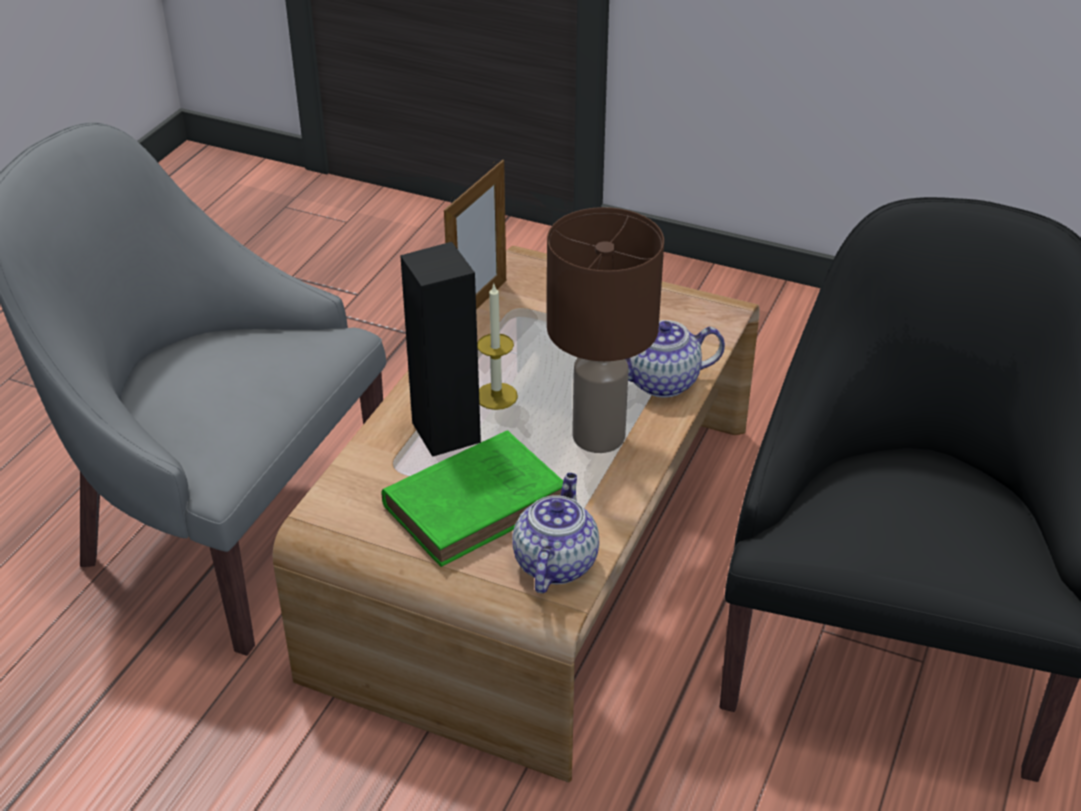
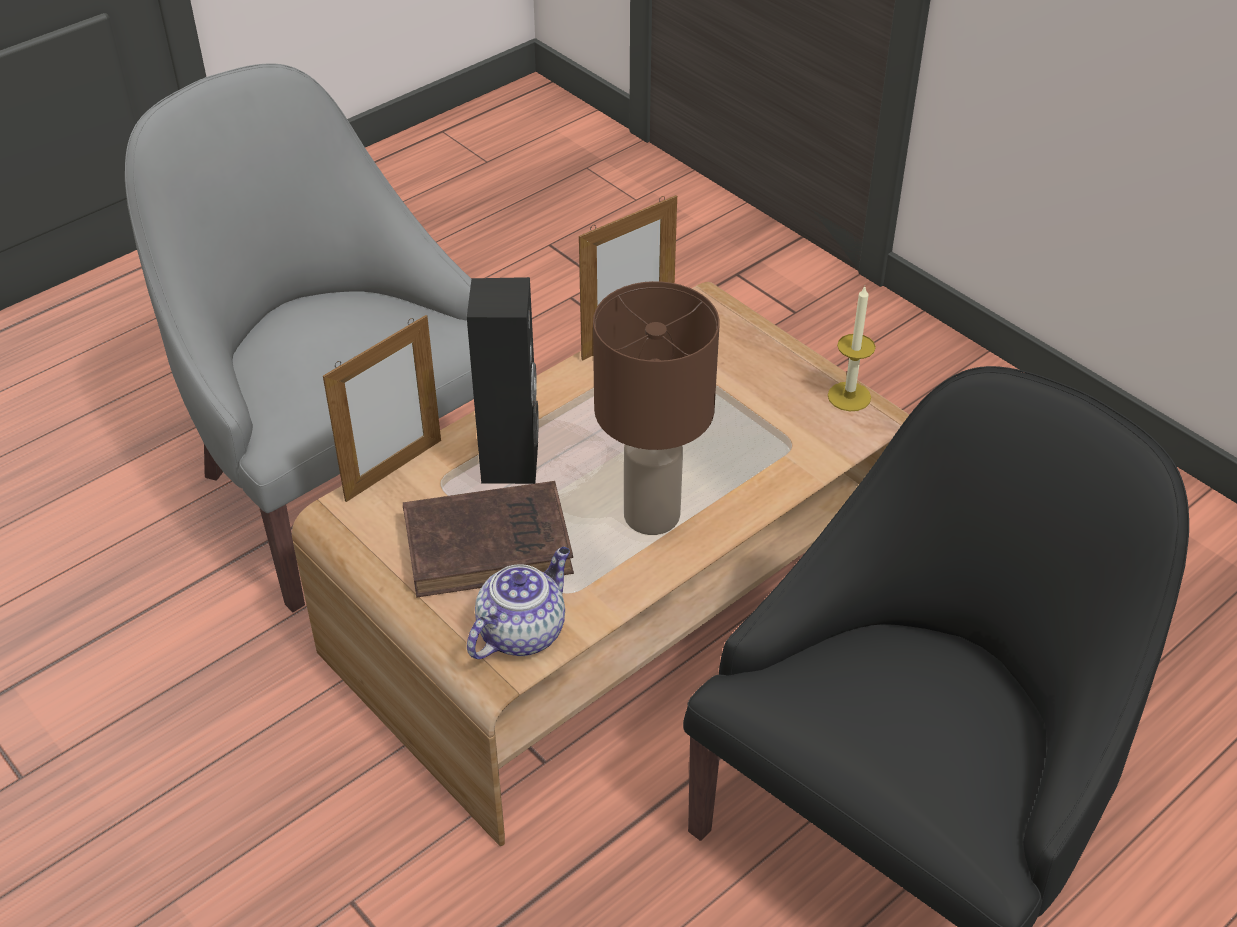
camera: 25 degrees right, 5 degrees up
(343, 470) = (393, 470): none -> picture frame
(479, 502) = (492, 545): green book -> brown book
(496, 396) = (582, 440): candle -> candle (849, 396)
(662, 382) = (754, 478): teapot -> none

